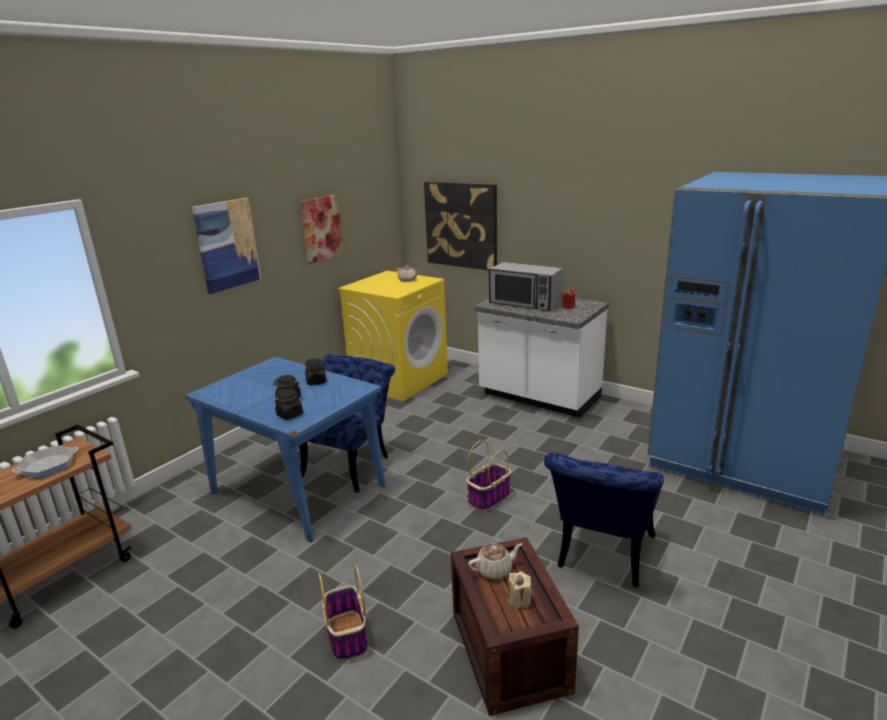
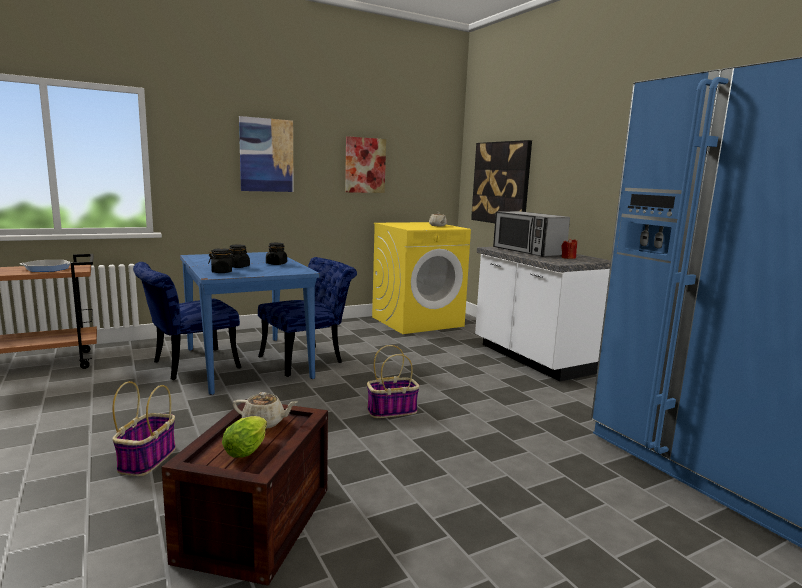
camera: 25 degrees right, 10 degrees down
(519, 601) = (248, 449): beige candle -> lettuce
(602, 557) = (447, 487): blue chair -> blue chair (188, 366)

